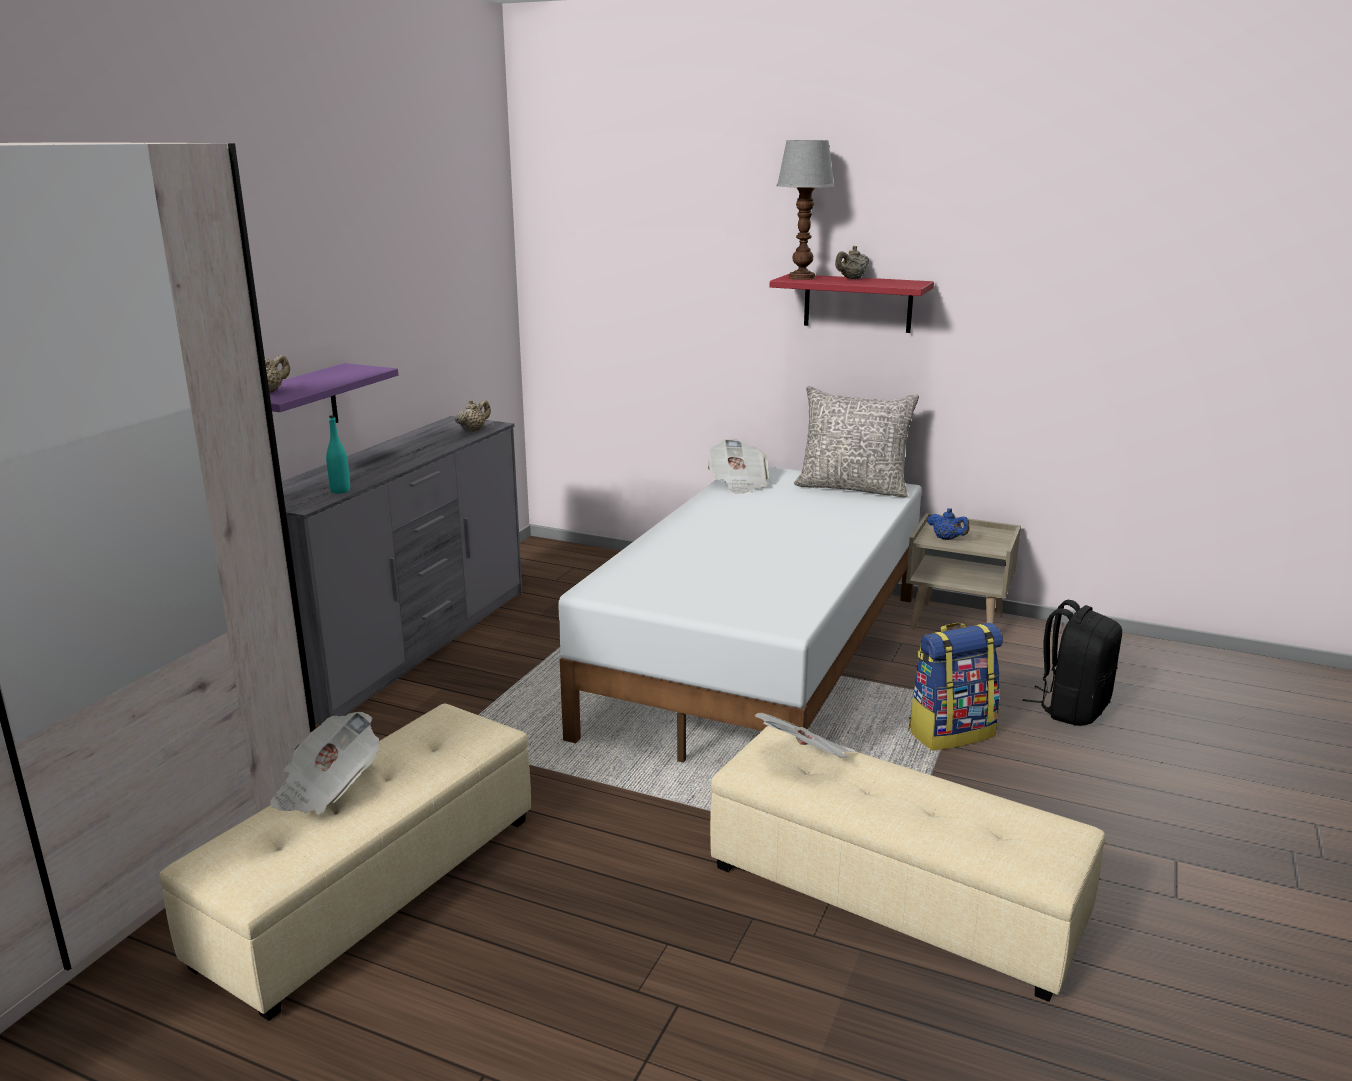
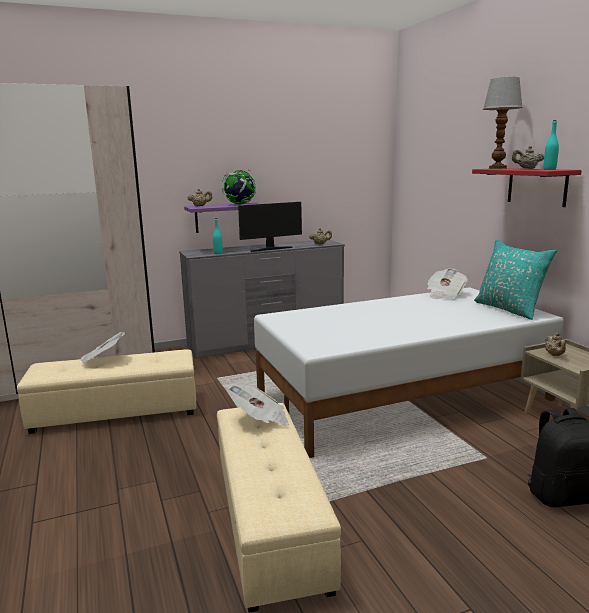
camera: 45 degrees right, 5 degrees down
(335, 375) = (240, 204): none -> globe
(416, 459) = (271, 249): none -> monitor
(852, 488) = (509, 309): grey pillow -> turquoise pillow
(903, 283) = (549, 169): none -> turquoise bottle
(947, 539) = (554, 355): blue teapot -> beige teapot
(950, 732) = (447, 470): backpack -> none

